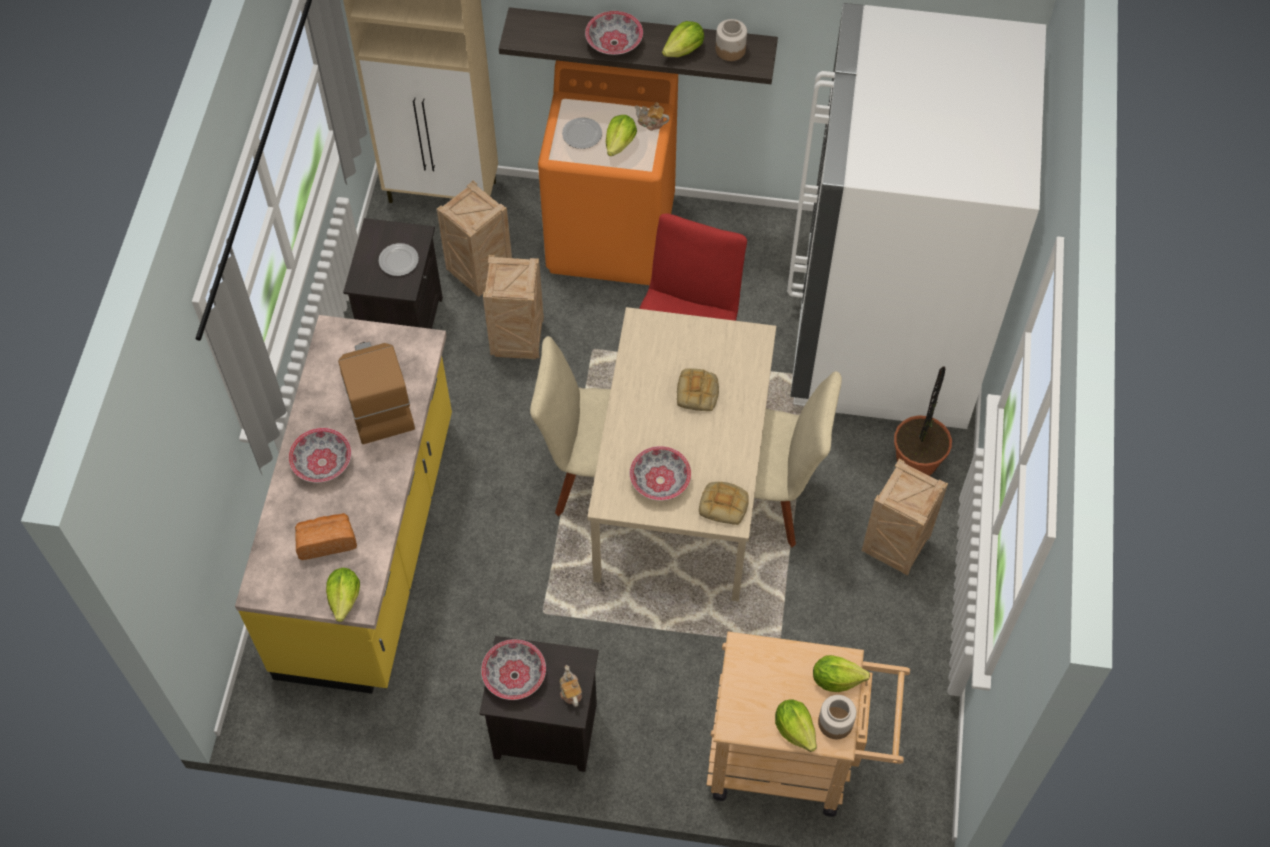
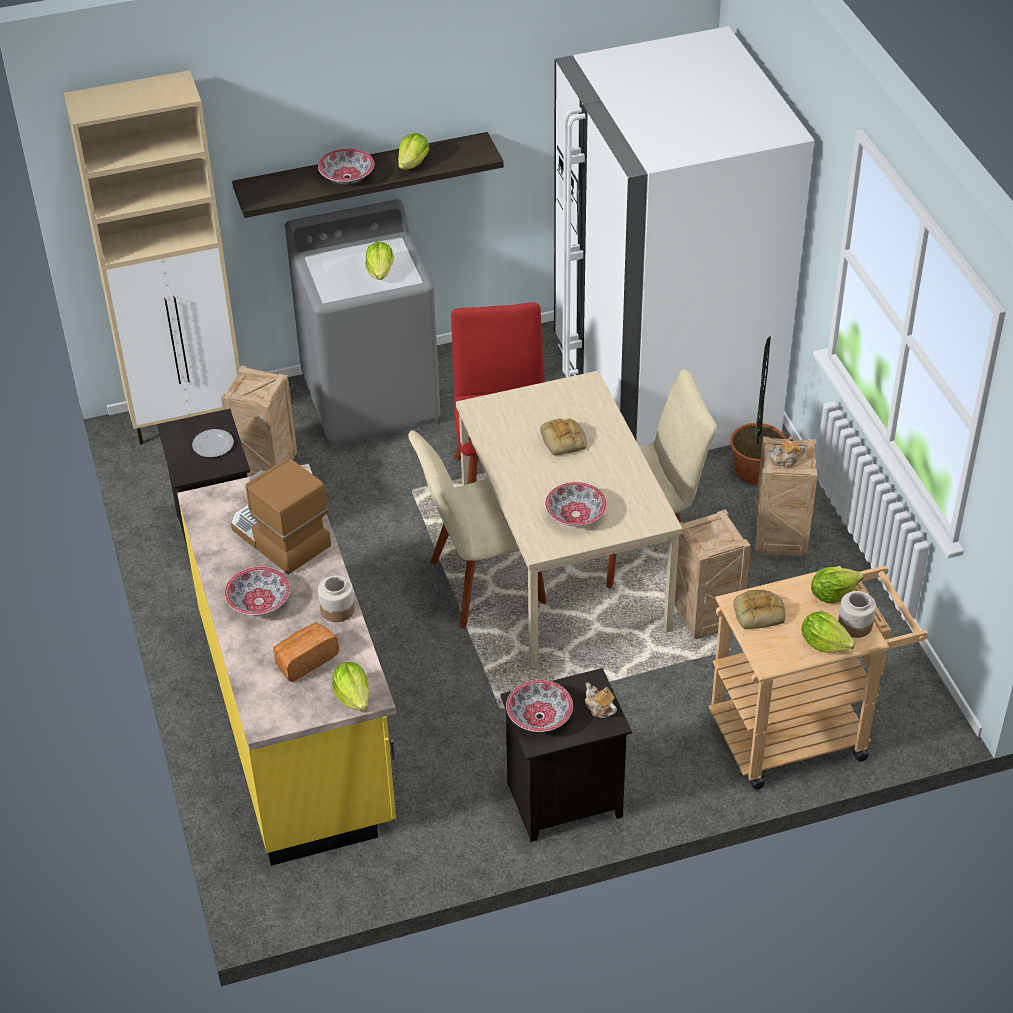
camera: 25 degrees left, 15 degrees down
(517, 339) = (334, 507): crate -> crate (704, 617)
(581, 135) = (340, 276): plate -> none
(612, 235) = (372, 399): orange washing machine -> grey washing machine
(651, 123) = (398, 249): teapot -> teapot (785, 461)
(724, 505) = (644, 512): bread -> bread (759, 612)
(730, 49) = (453, 151): jar -> jar (337, 609)

